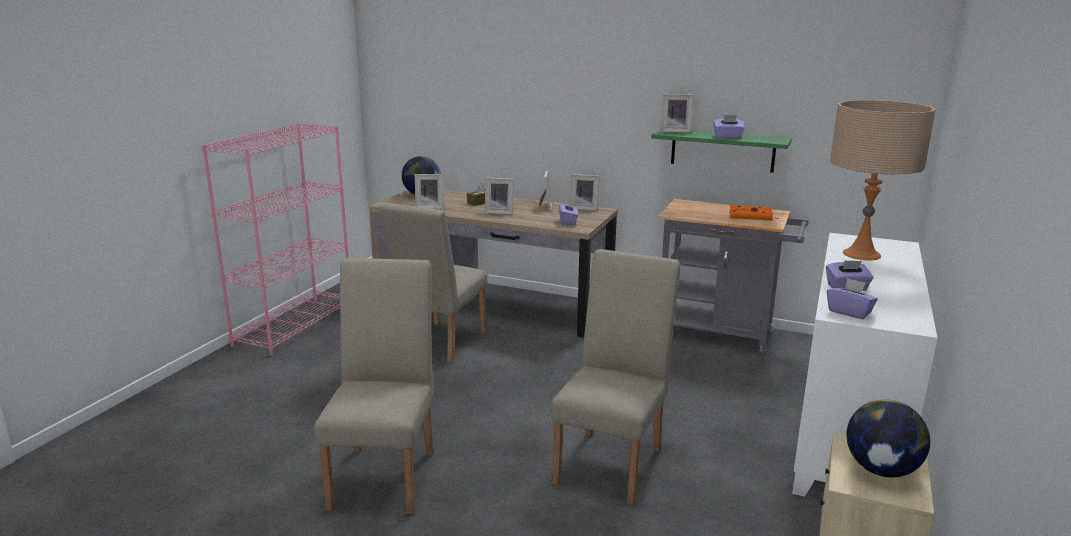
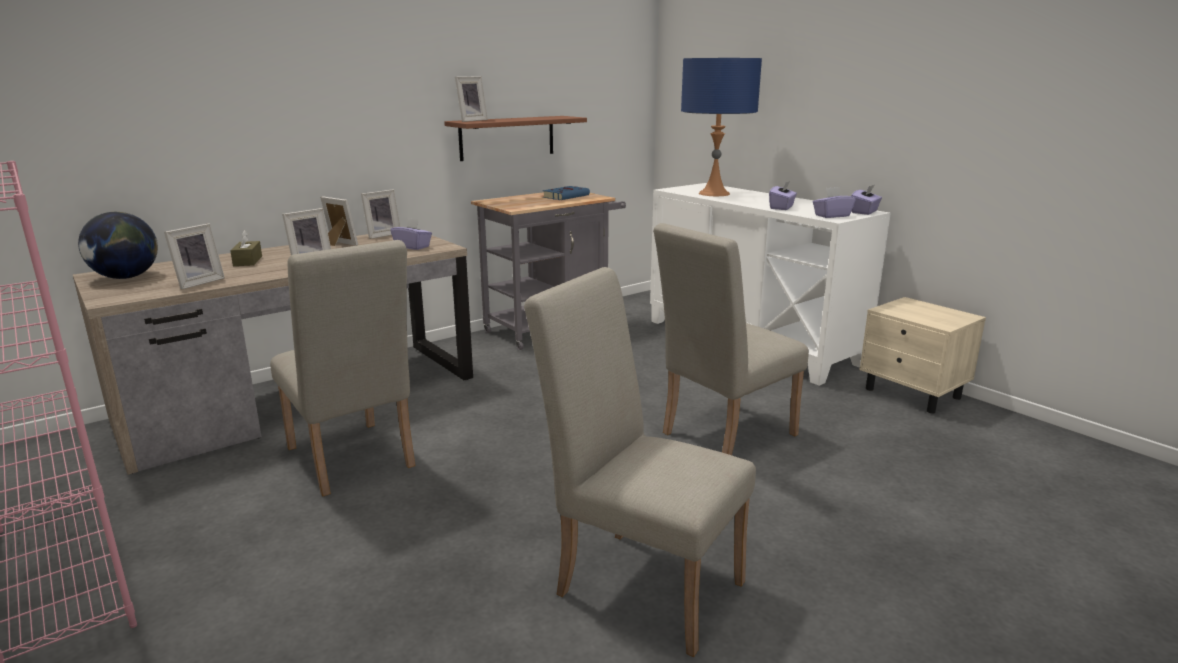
camera: 60 degrees left, 0 degrees up
(613, 461) = (721, 436): beige chair -> beige chair turned 90 degrees counterclockwise
(722, 150) = (507, 137): green shelf -> brown shelf
(727, 137) = (529, 119): purple tissue box -> purple tissue box (864, 212)
(751, 216) = (567, 196): orange book -> blue book
(861, 254) = (714, 193): beige table lamp -> blue table lamp
(881, 470) = (928, 312): globe -> none

